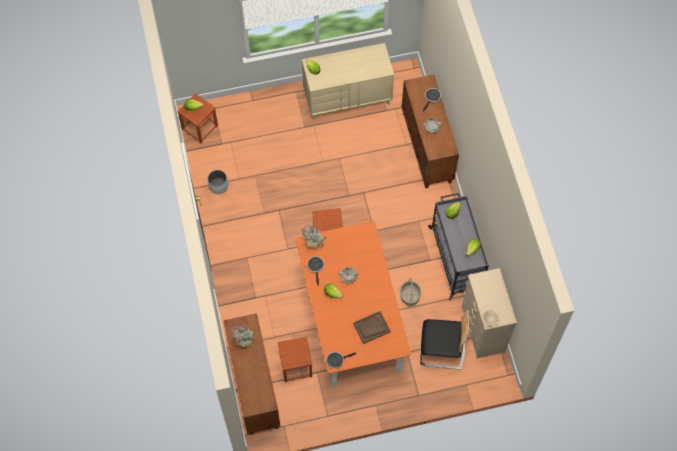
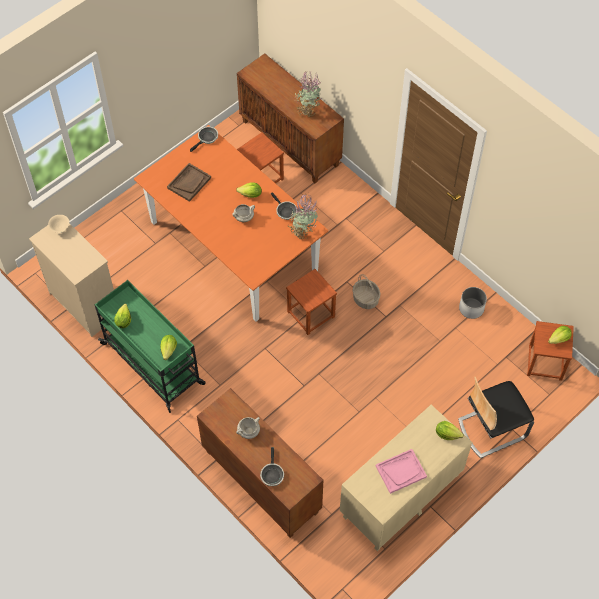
camera: 150 degrees right, 5 degrees down
(355, 64) = (401, 471): none -> pink tray
(409, 296) = (183, 298): basket -> basket (366, 299)
(442, 350) = (119, 262): chair -> chair (491, 428)
(456, 258) = (153, 364): grey cart -> green cart

